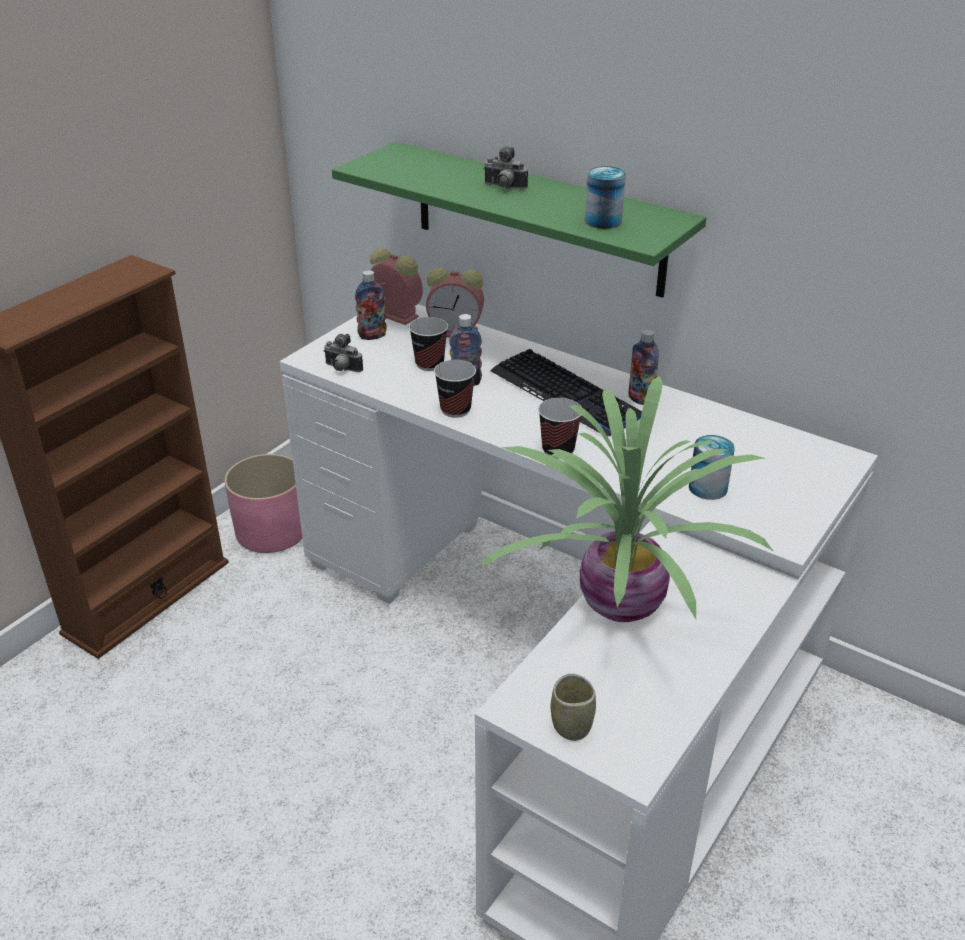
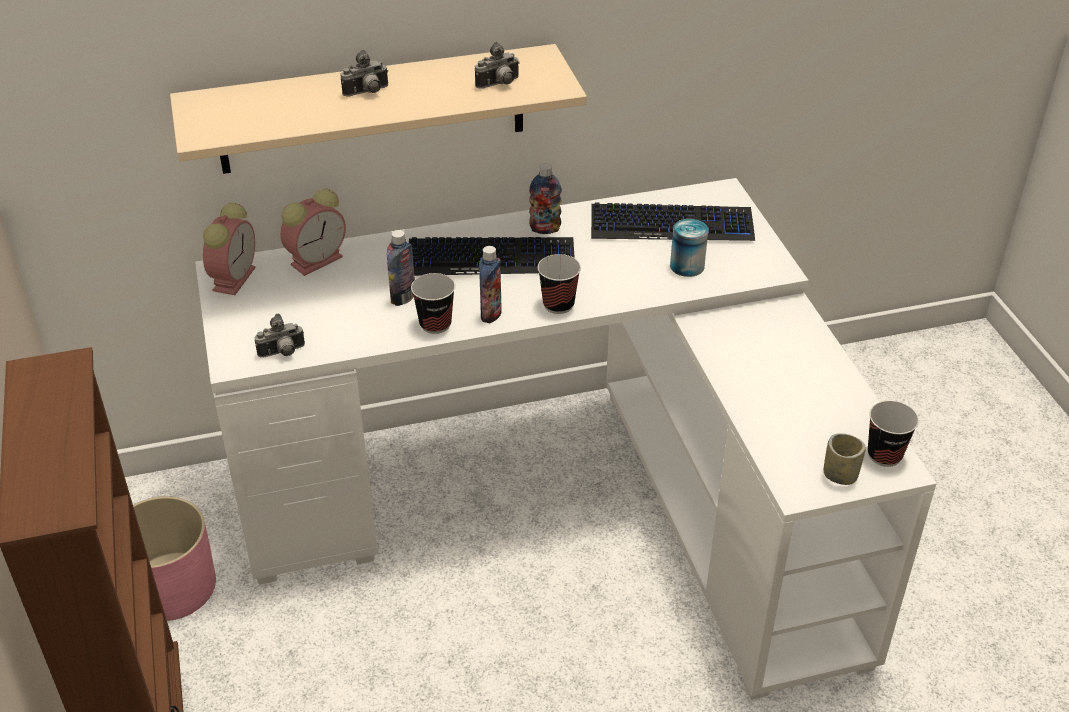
camera: 50 degrees left, 5 degrees up
(372, 336) = (251, 308): bottle -> bottle (491, 314)
(394, 315) = (234, 277): alarm clock -> alarm clock turned 120 degrees clockwise
(429, 364) = (346, 301): cup -> cup (884, 455)
(537, 218) = (372, 109): green shelf -> beige shelf
(603, 221) = (499, 84): can -> camera
(616, 604) = (744, 385): potted plant -> none
(749, 454) = (671, 225): none -> keyboard

